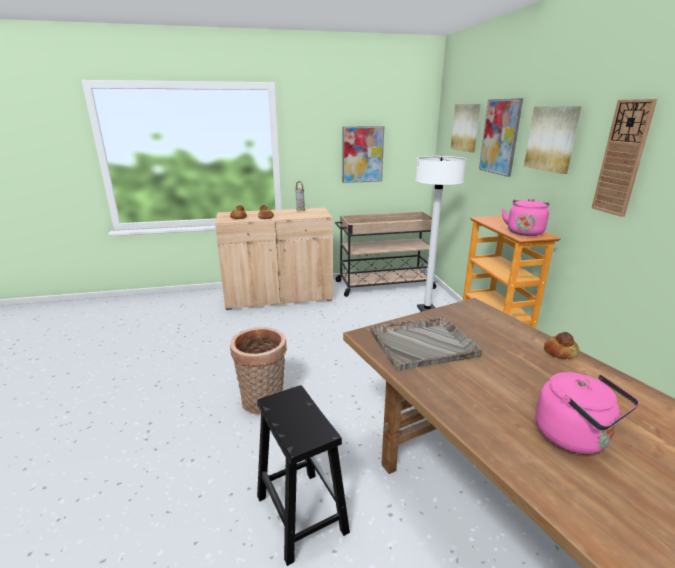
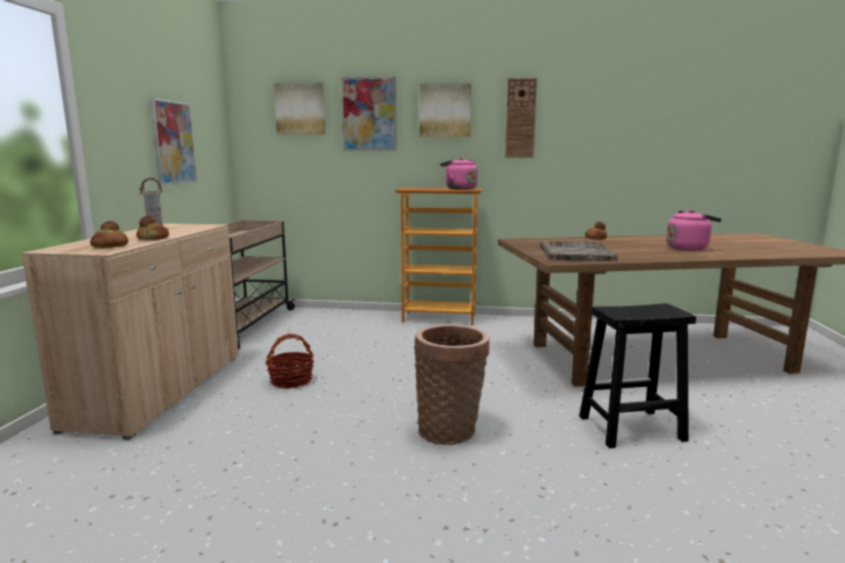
camera: 70 degrees left, 10 degrees down
(310, 326) = (291, 381): none -> basket
(427, 309) = (334, 321): white floor lamp -> none

